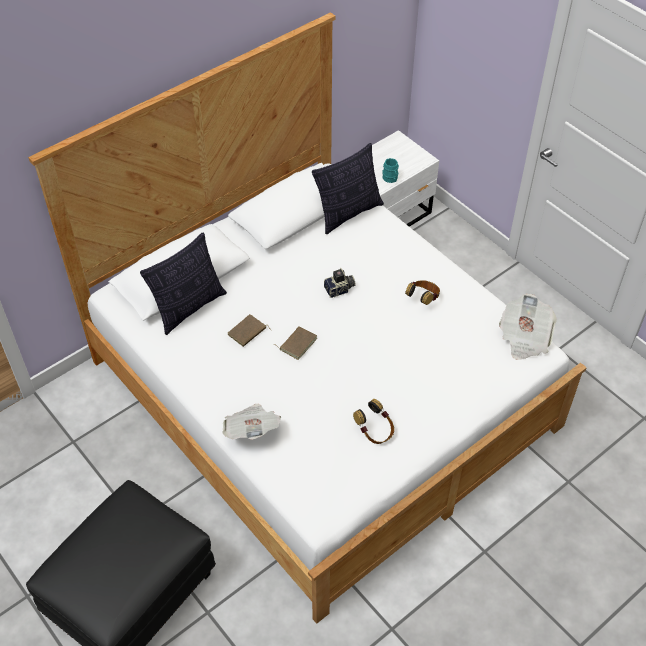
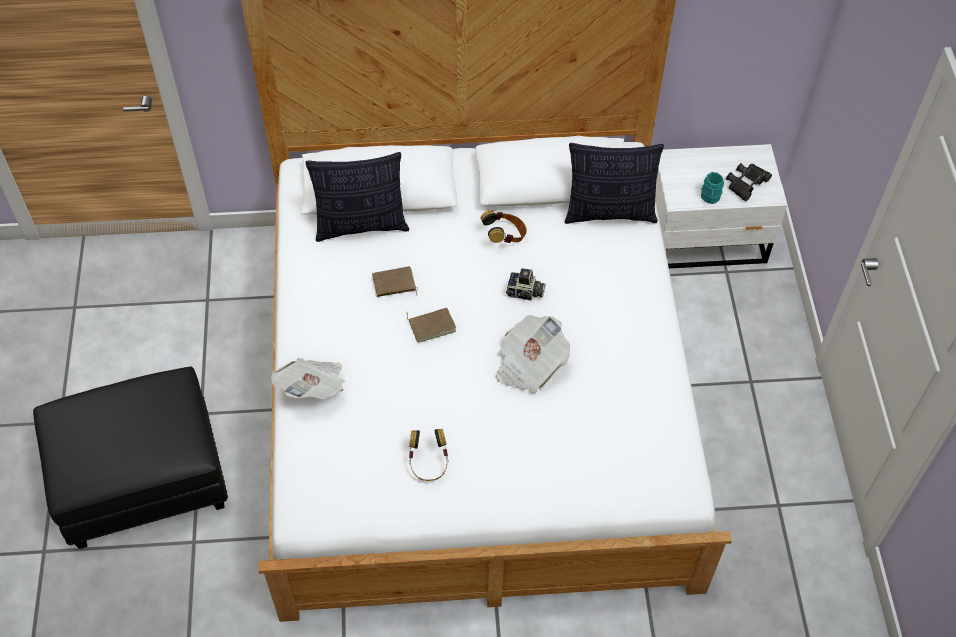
camera: 35 degrees right, 5 degrees up
(405, 159) = (746, 183): none -> black binoculars
(423, 299) = (604, 354): headphones -> headphones (505, 237)
(524, 338) = (678, 464): newspaper -> newspaper (529, 365)

